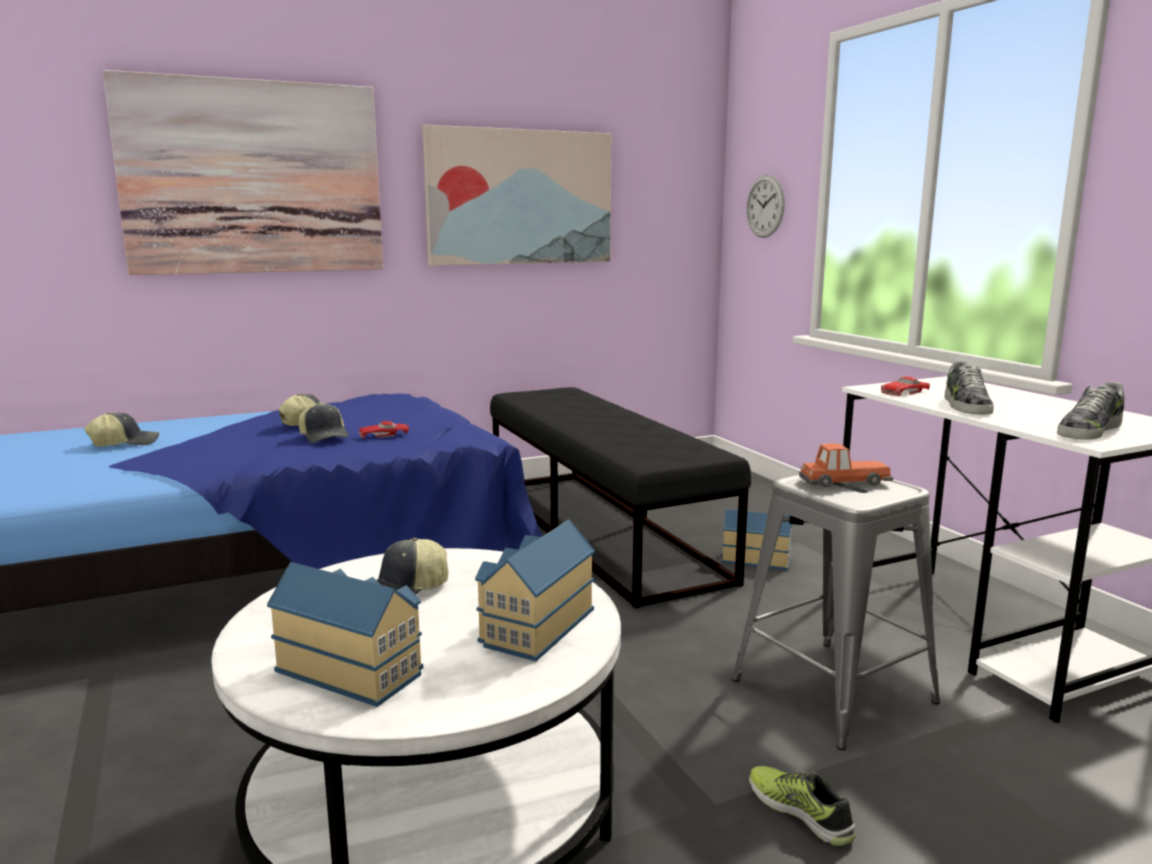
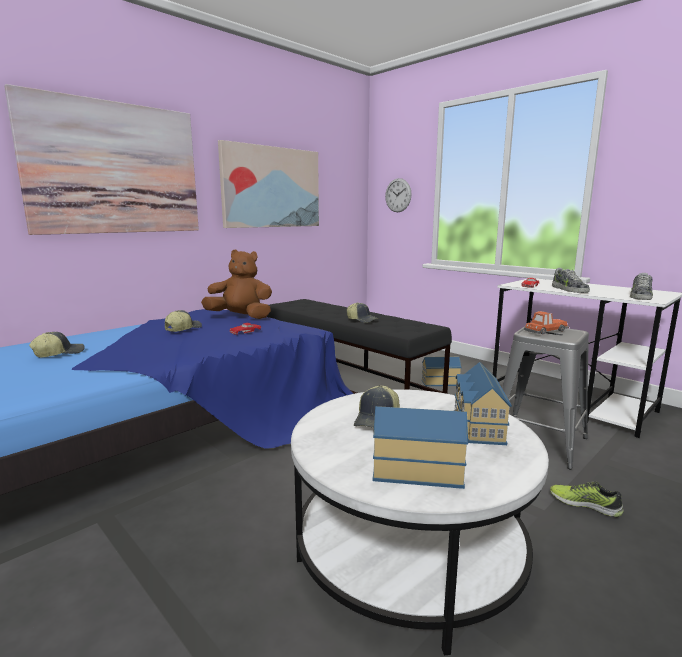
camera: 20 degrees left, 0 degrees up
(325, 436) = (208, 336): cap -> cap (362, 320)
(415, 411) = (241, 317): none -> brown plush toy

